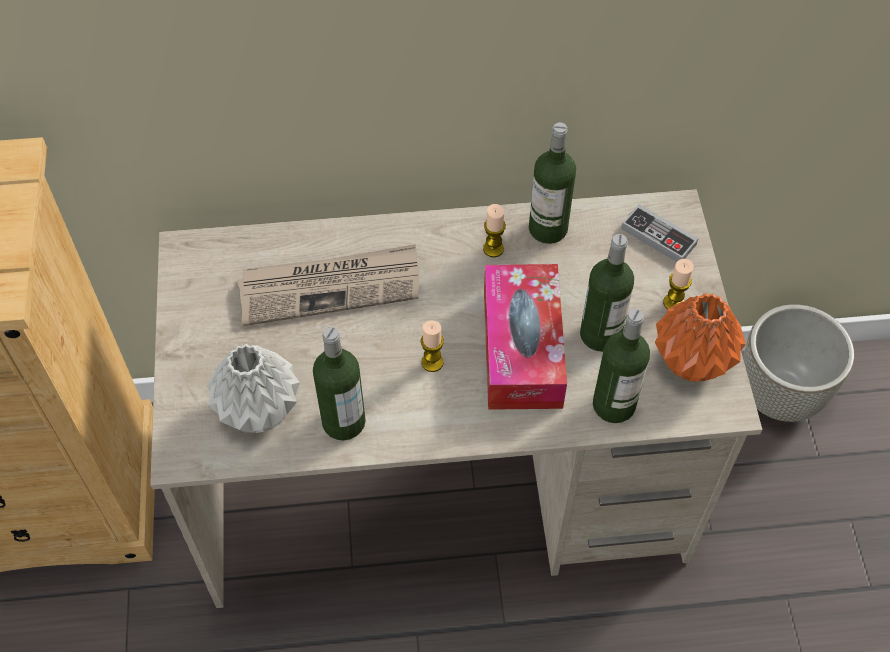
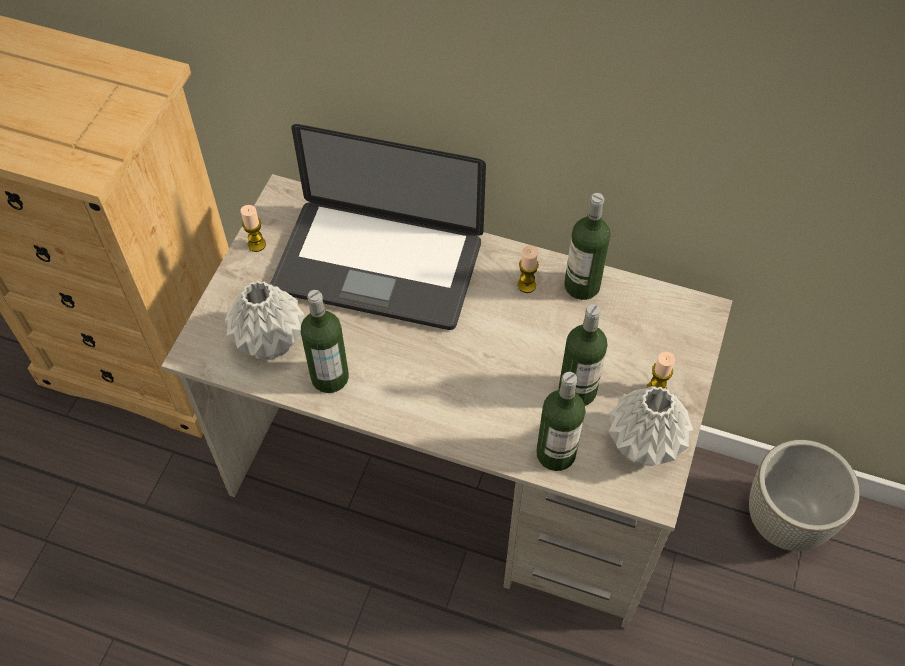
camera: 25 degrees right, 0 degrees up
(330, 287) = (378, 266): newspaper -> laptop
(432, 362) = (425, 358): candle -> candle (256, 244)
(522, 348) = (505, 376): tissue box -> none
(658, 236) = (674, 328): game controller -> none
(693, 363) = (644, 447): orange vase -> grey vase

